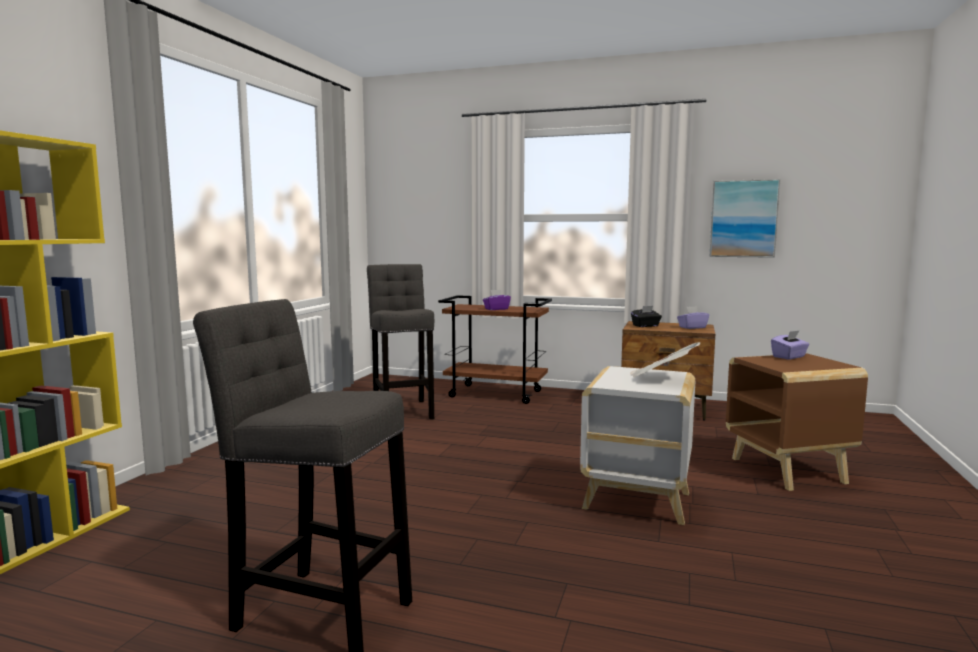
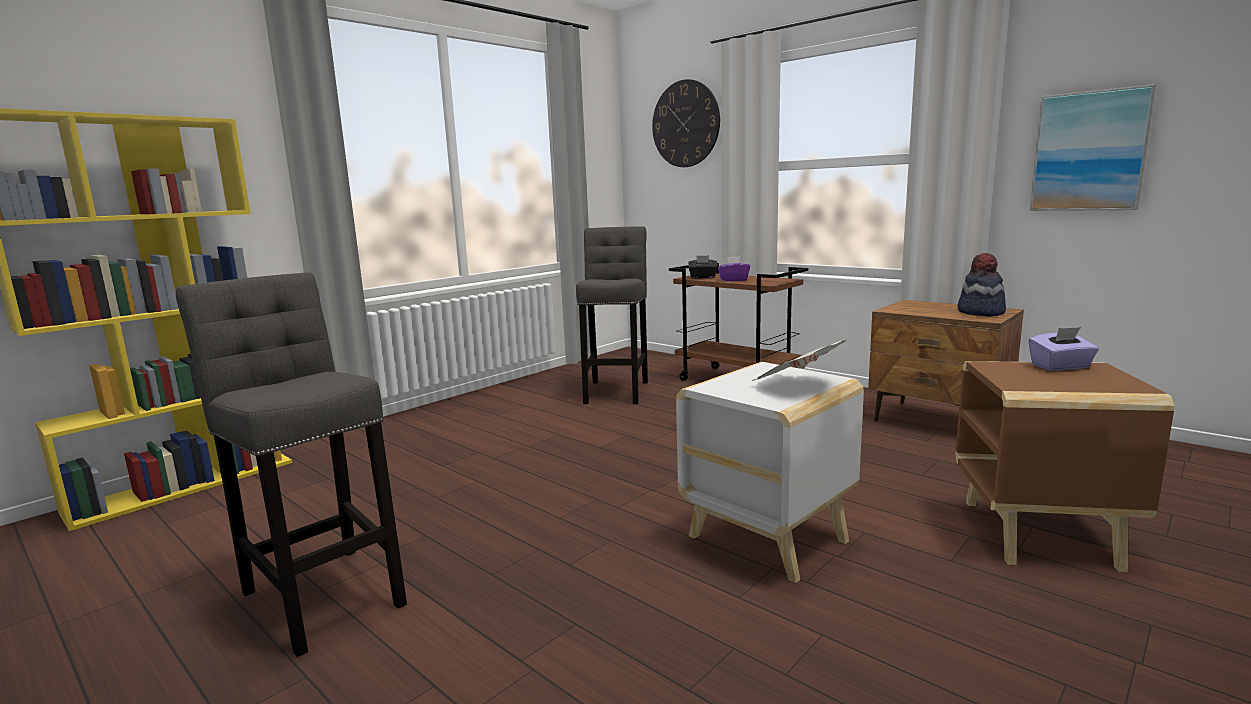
camera: 25 degrees right, 5 degrees up
(433, 179) = (685, 124): none -> wall clock
(645, 326) = (914, 307): black tissue box -> black tissue box (703, 277)
(692, 327) = (980, 312): purple tissue box -> hat

